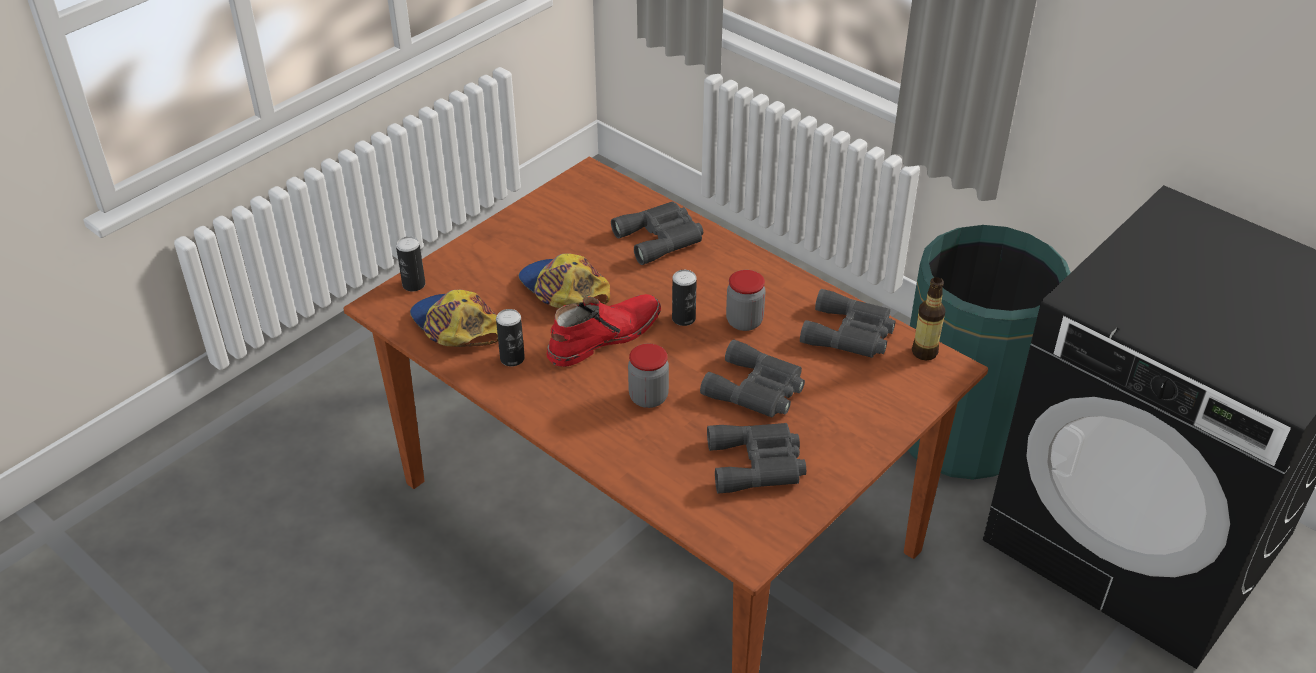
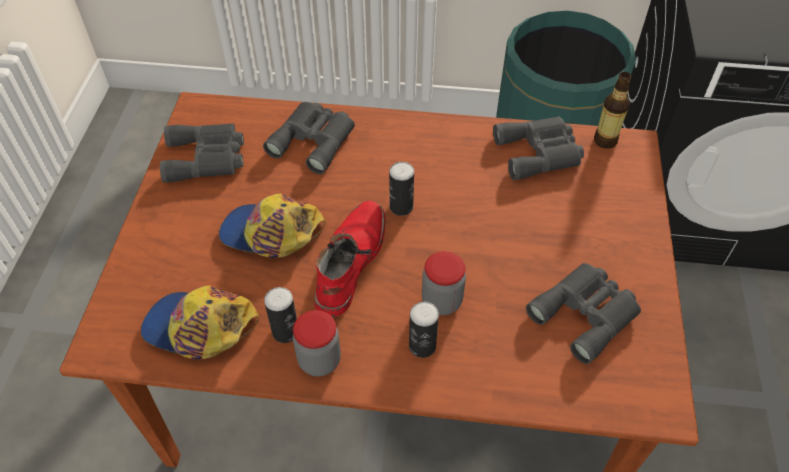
camera: 35 degrees left, 10 degrees up
(414, 284) = (118, 304): can -> can (422, 346)
(744, 321) = (452, 184): jar -> jar (319, 360)
(757, 390) = (520, 243): grey binoculars -> grey binoculars (207, 158)

